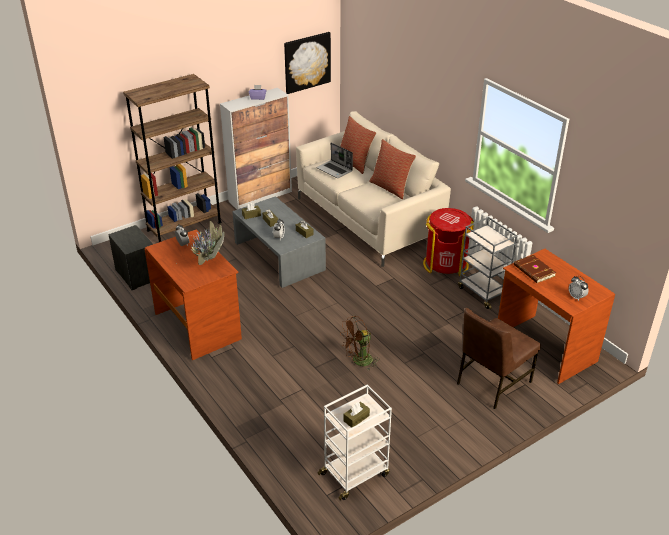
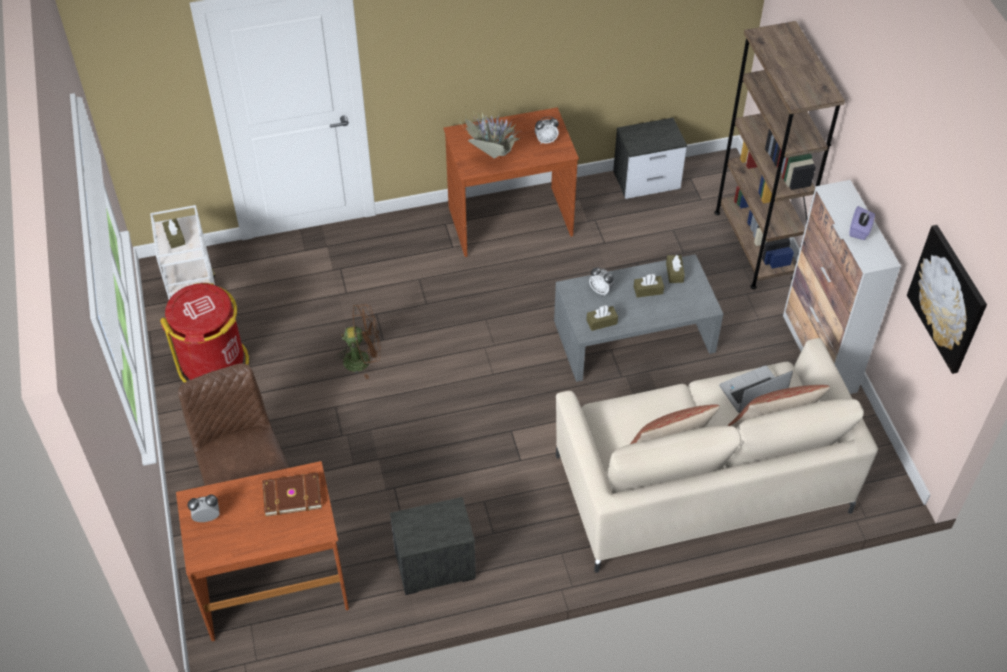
camera: 110 degrees right, 15 degrees up
(358, 361) = (363, 359): brown fan -> brown fan turned 90 degrees clockwise
(445, 264) = (526, 544): red trash can -> red trash can (214, 364)
(483, 292) = (433, 565): grey cart -> nightstand

